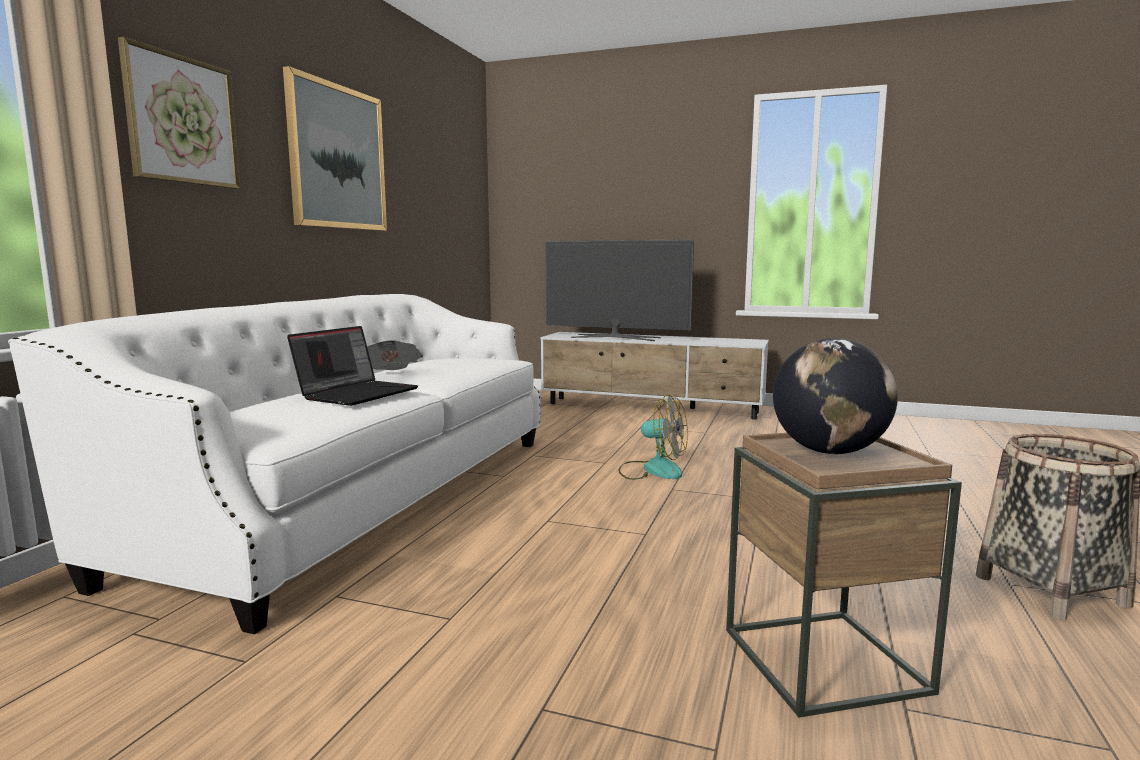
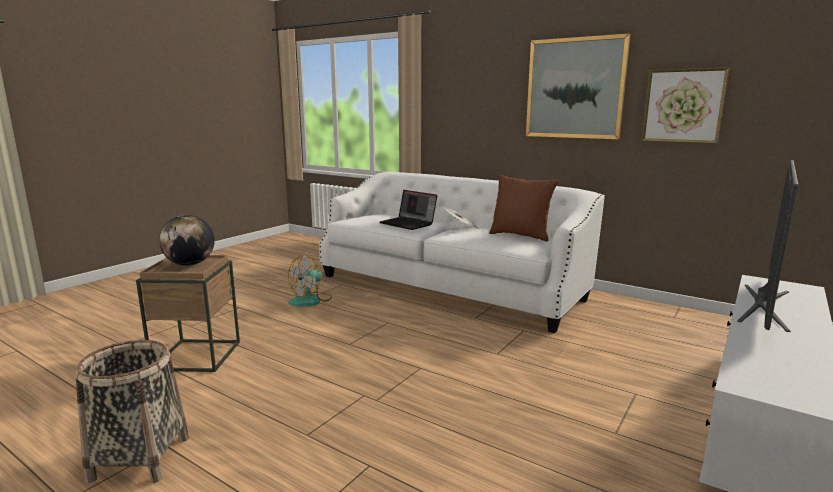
camera: 105 degrees right, 5 degrees up
(182, 120) = (465, 88): picture -> picture (683, 106)
(442, 359) = (520, 235): none -> brown pillow
(652, 470) = (471, 369): fan -> fan (311, 300)

